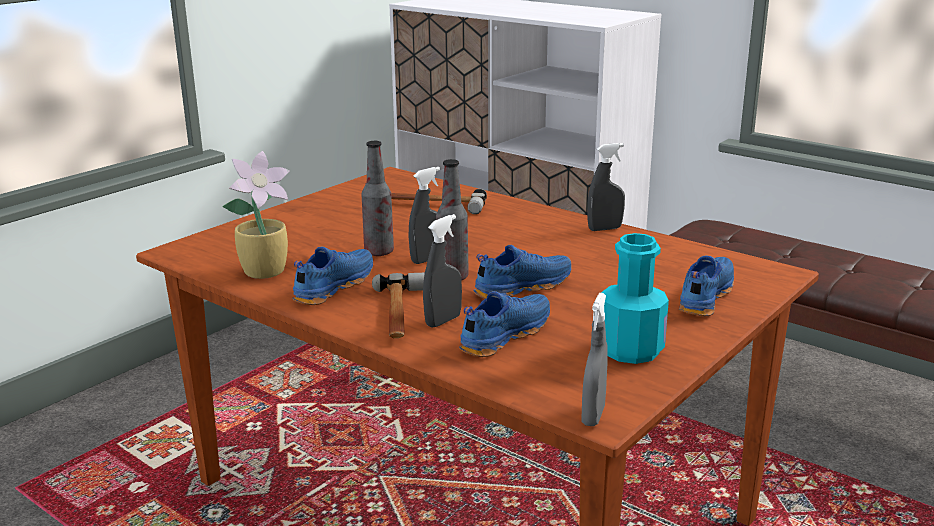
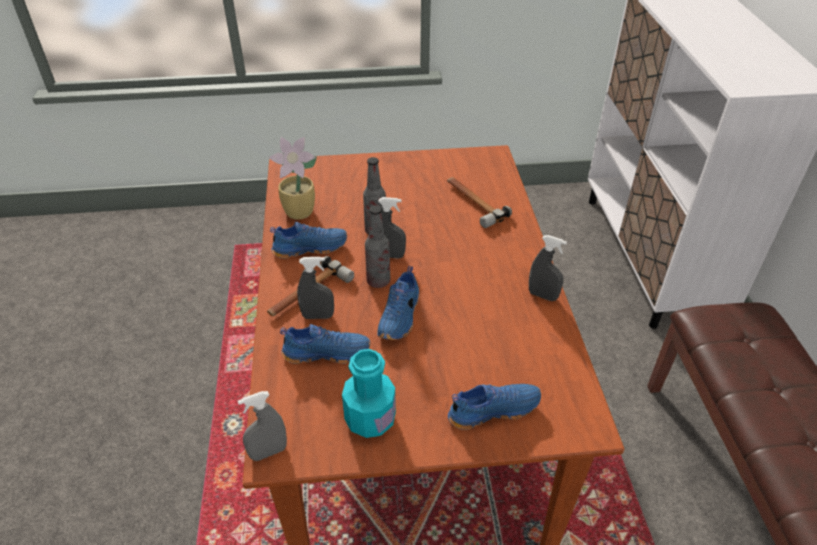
camera: 45 degrees right, 20 degrees up
(521, 287) = (400, 317): blue shoe -> blue shoe turned 90 degrees clockwise

